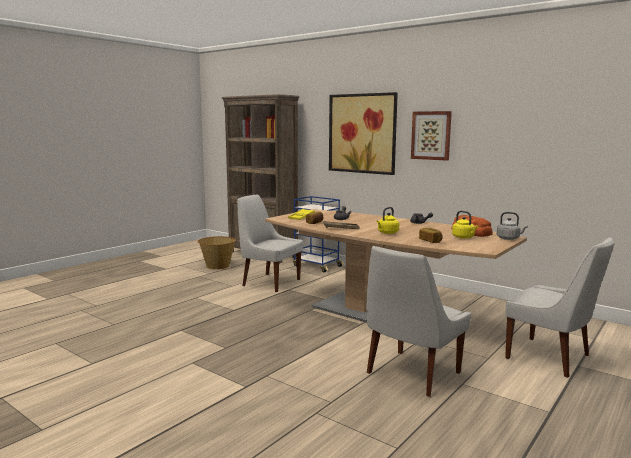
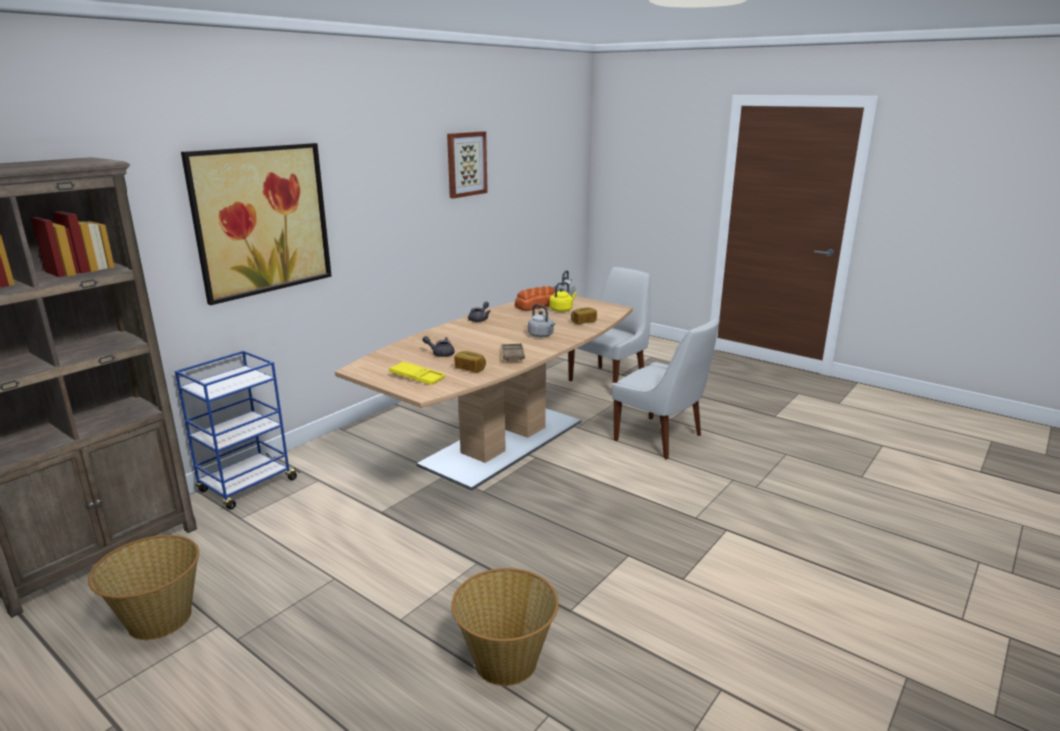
camera: 90 degrees left, 10 degrees up
(154, 316) = (506, 660): none -> basket
(269, 282) = (331, 534): white chair -> none
(387, 233) = (541, 335): yellow kettle -> grey kettle
(431, 135) = (368, 205): picture -> picture (466, 164)

